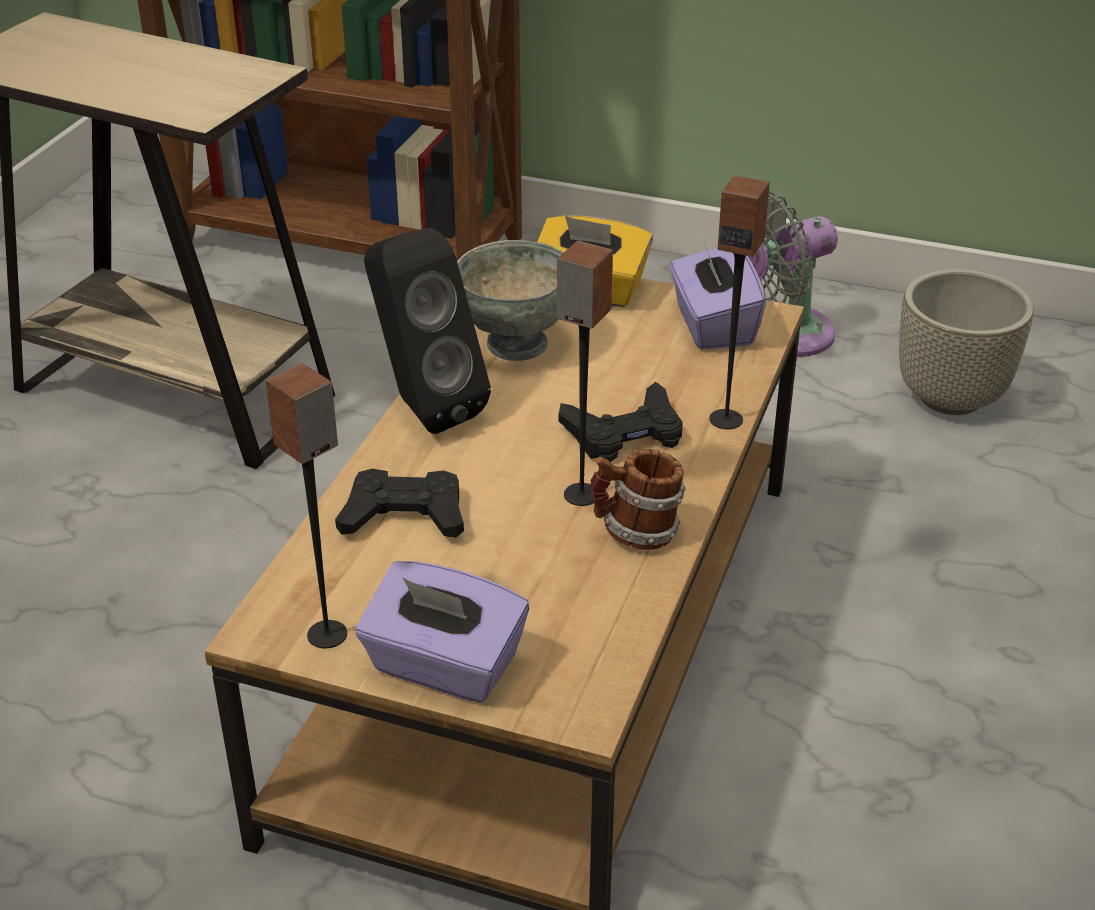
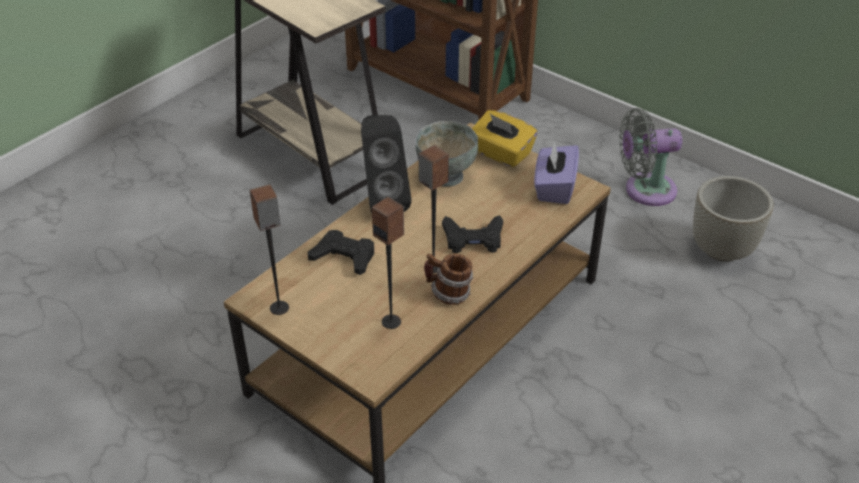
camera: 20 degrees right, 5 degrees up
(444, 667) = (322, 337): purple tissue box -> none
(726, 419) = (529, 243): speaker -> speaker (391, 321)

